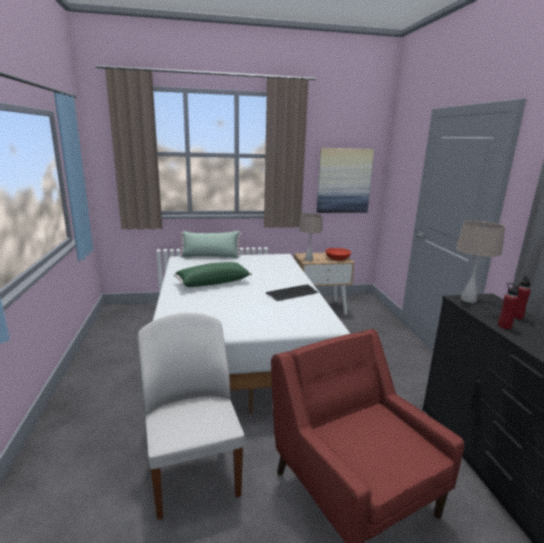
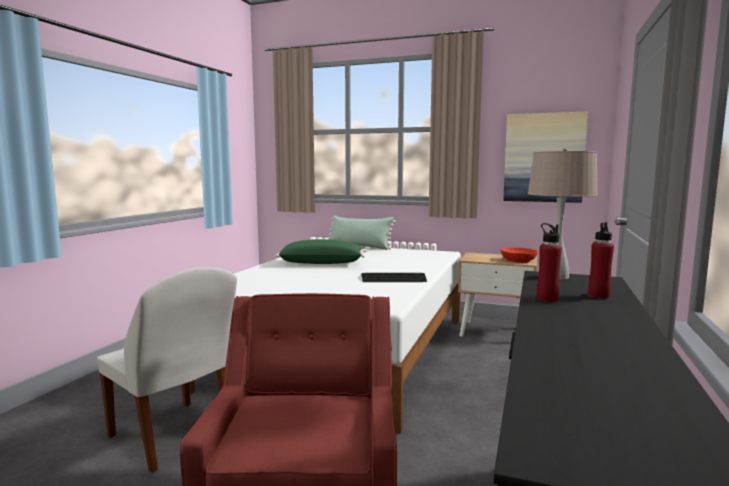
camera: 30 degrees right, 10 degrees down
(194, 471) = (173, 436): white chair -> white chair turned 120 degrees clockwise
(308, 260) = (473, 258): beige table lamp -> none

